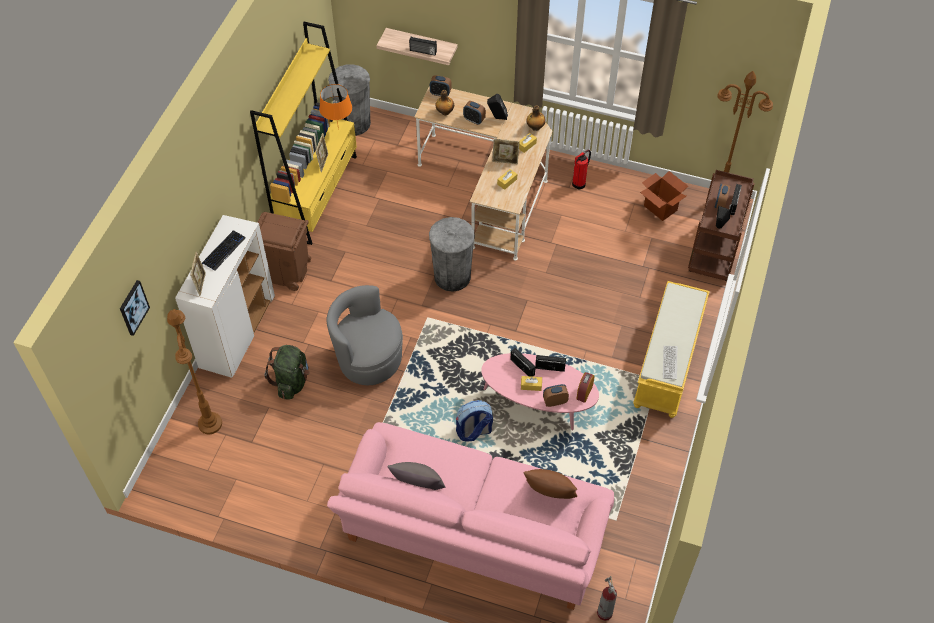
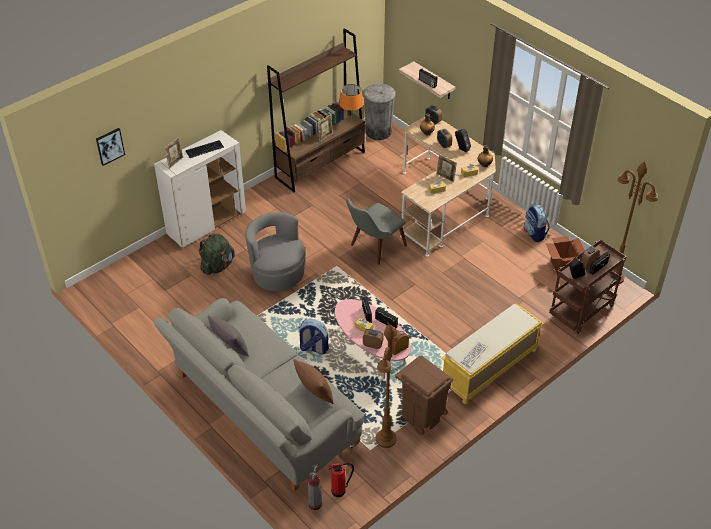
camera: 30 degrees right, 10 degrees down
(210, 423) = (148, 268): brown floor lamp -> brown floor lamp (385, 439)
(287, 273) = (265, 202): brown trash can -> brown trash can (422, 416)
(317, 195) = (320, 164): yellow bookcase -> brown bookcase
(452, 276) = (373, 248): grey trash can -> grey chair
(473, 537) = (262, 412): pink sofa -> grey sofa
(579, 183) = (512, 227): fire extinguisher -> fire extinguisher (340, 490)
(608, 181) = (534, 234): none -> backpack

